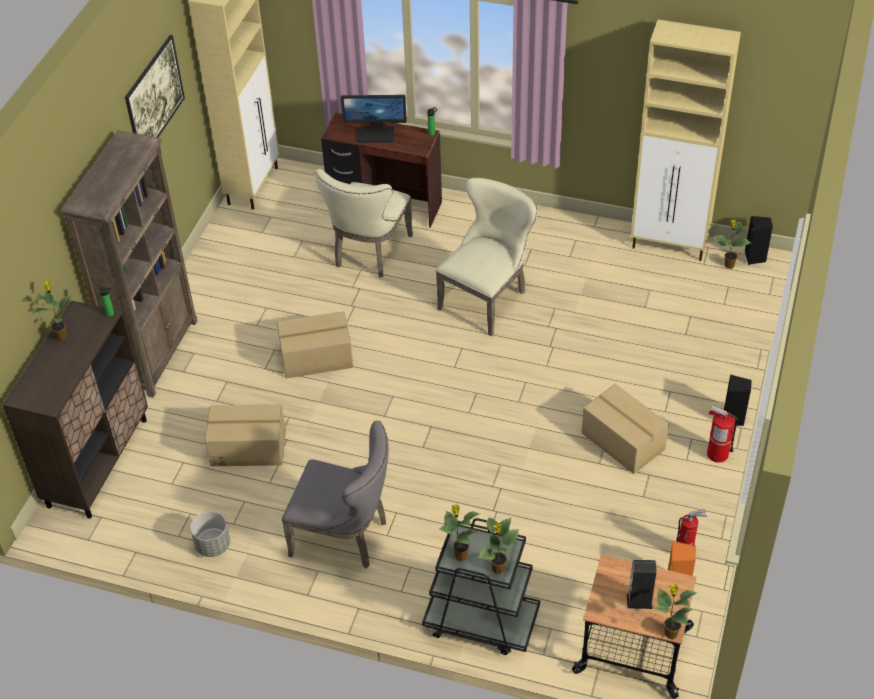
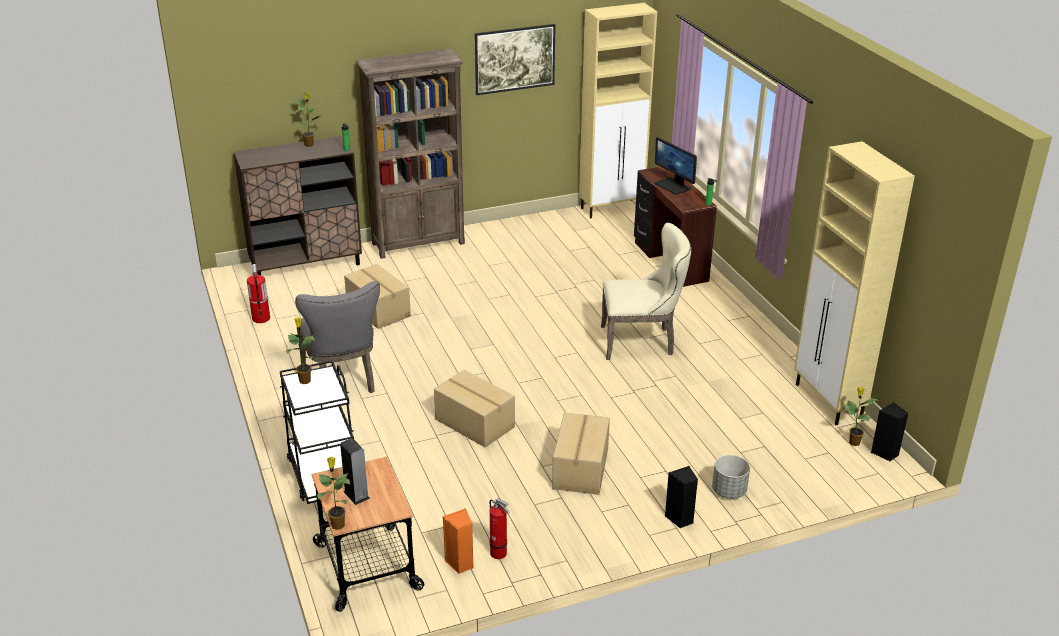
camera: 50 degrees right, 15 degrees down
(212, 545) = (281, 334): grey planter -> grey planter (728, 491)
(317, 358) = (489, 299): cardboard box -> cardboard box (474, 423)
(369, 253) = (614, 276): beige chair -> none
(498, 569) = (307, 402): potted plant -> none
(717, 454) = (628, 526): fire extinguisher -> fire extinguisher (261, 318)

